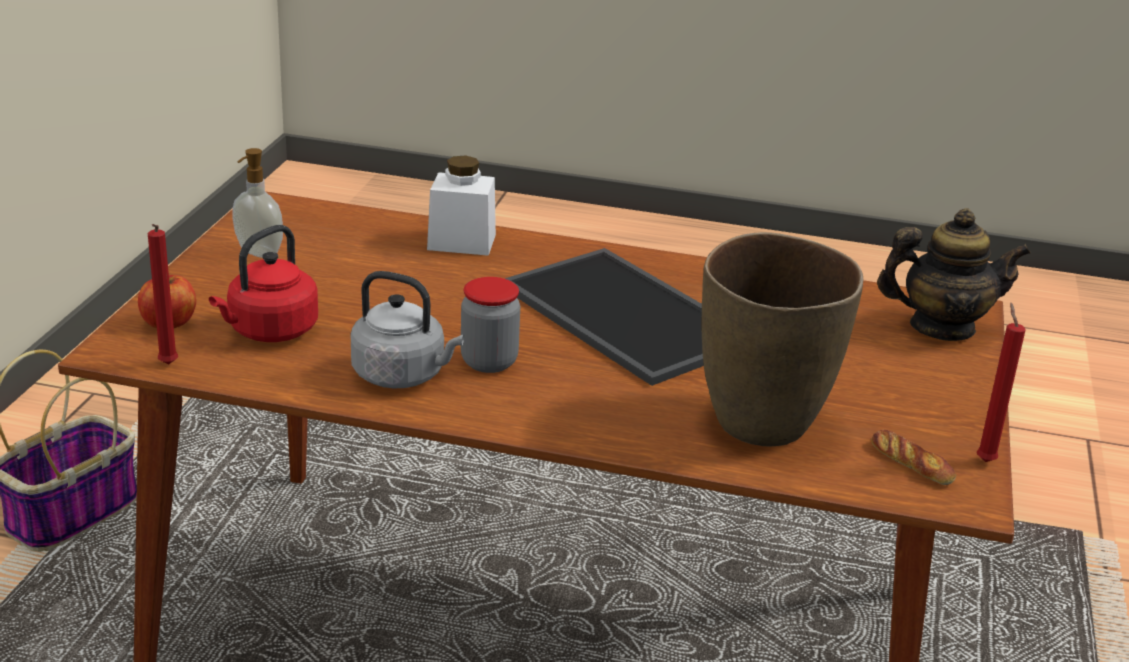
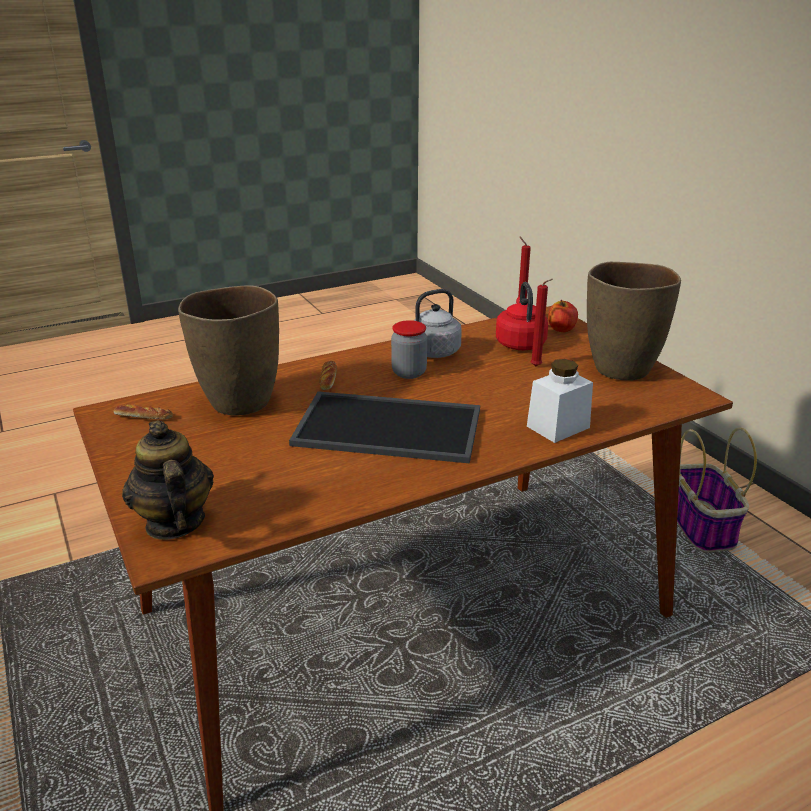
camera: 140 degrees right, 0 degrees up
(258, 253) = (620, 369): soap dispenser -> brown vase
(603, 403) = (328, 379): none -> bread
(941, 328) = (174, 523): teapot -> teapot turned 105 degrees clockwise
(984, 459) = (101, 436): red candle -> red candle (537, 367)

